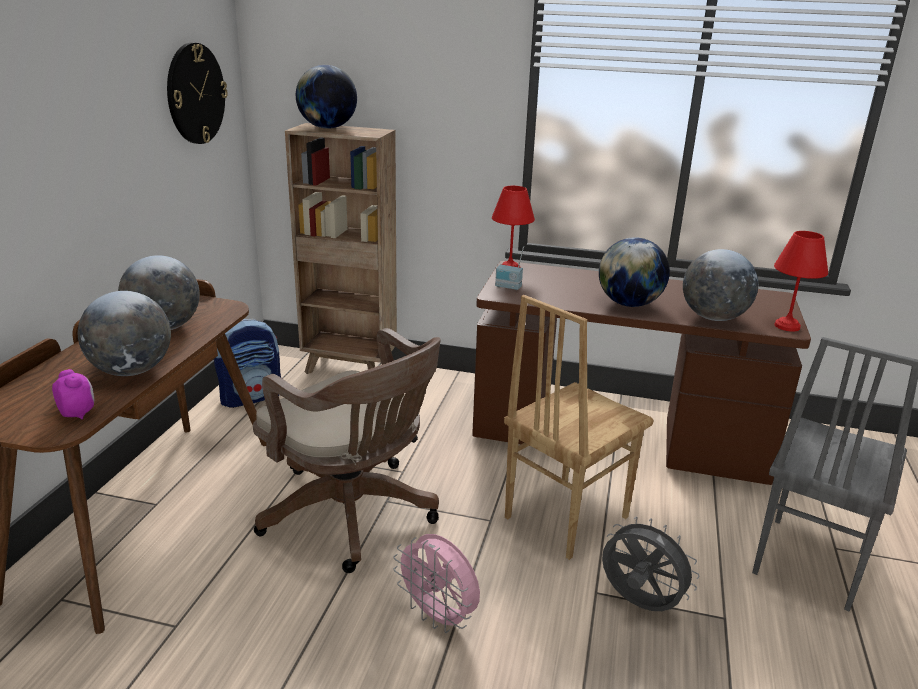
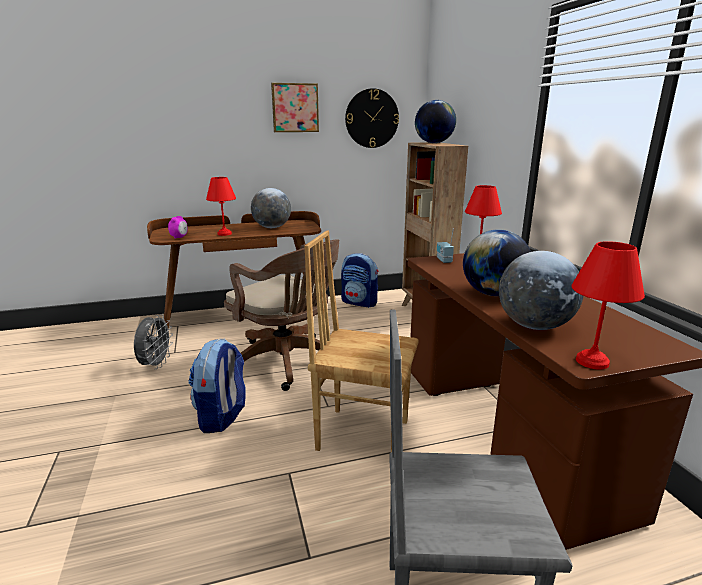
camera: 60 degrees right, 5 degrees down
(105, 93) = (295, 108): none -> picture
(131, 371) = (224, 234): globe -> red table lamp
(354, 516) = (288, 363): brown office chair -> brown office chair turned 60 degrees counterclockwise
(439, 617) = (222, 417): pink fan -> backpack
(638, 604) = (291, 498): grey fan -> grey fan (156, 365)

